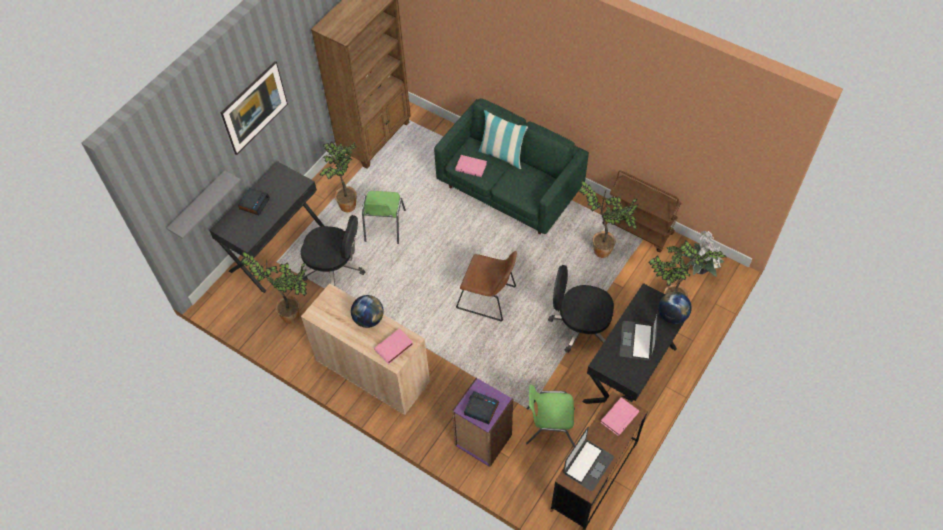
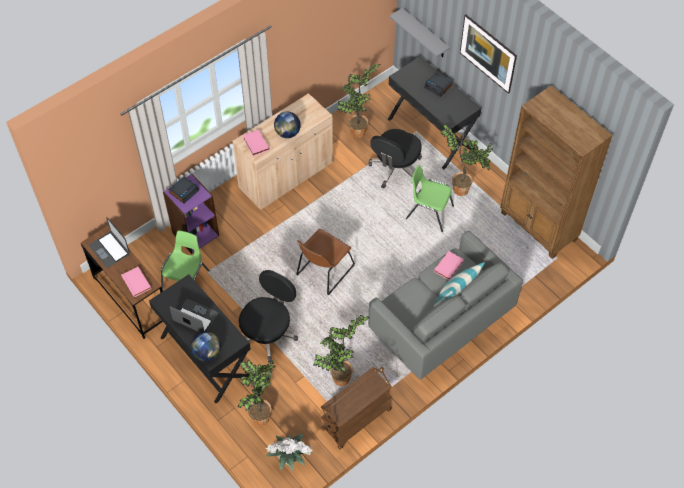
camera: 105 degrees right, 0 degrees up
(509, 190) = (440, 322): green sofa -> grey sofa

